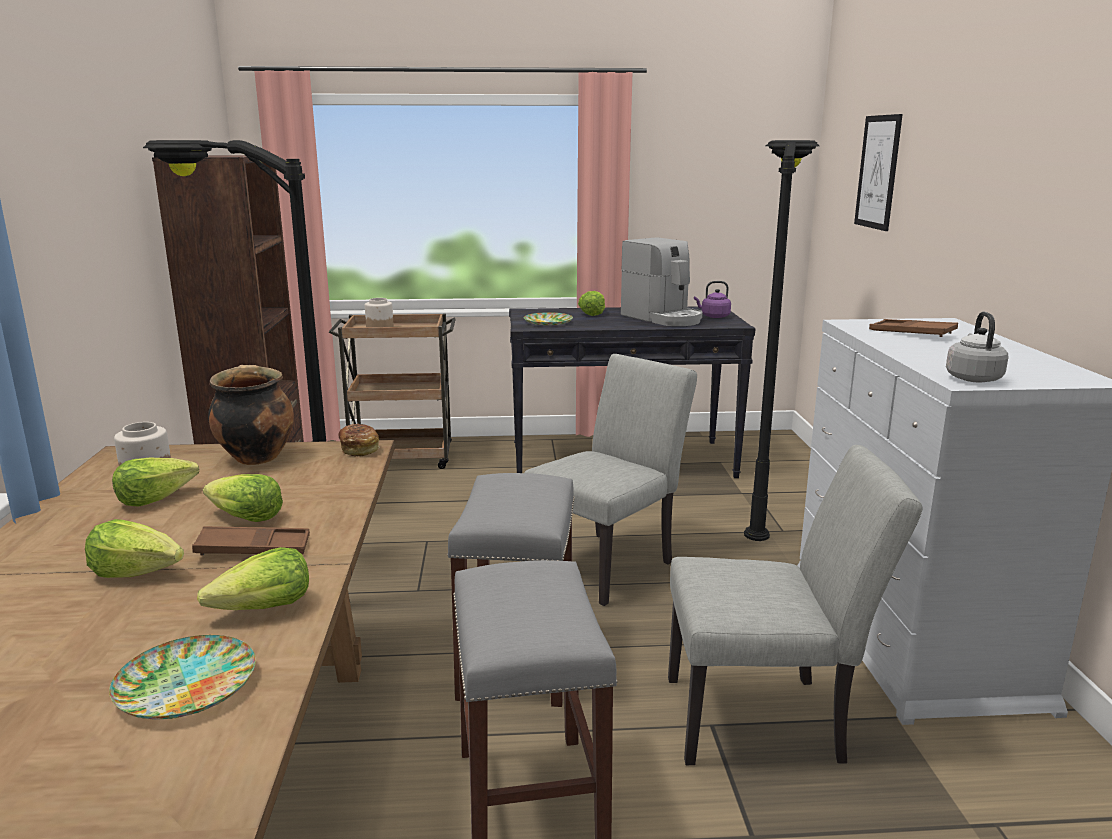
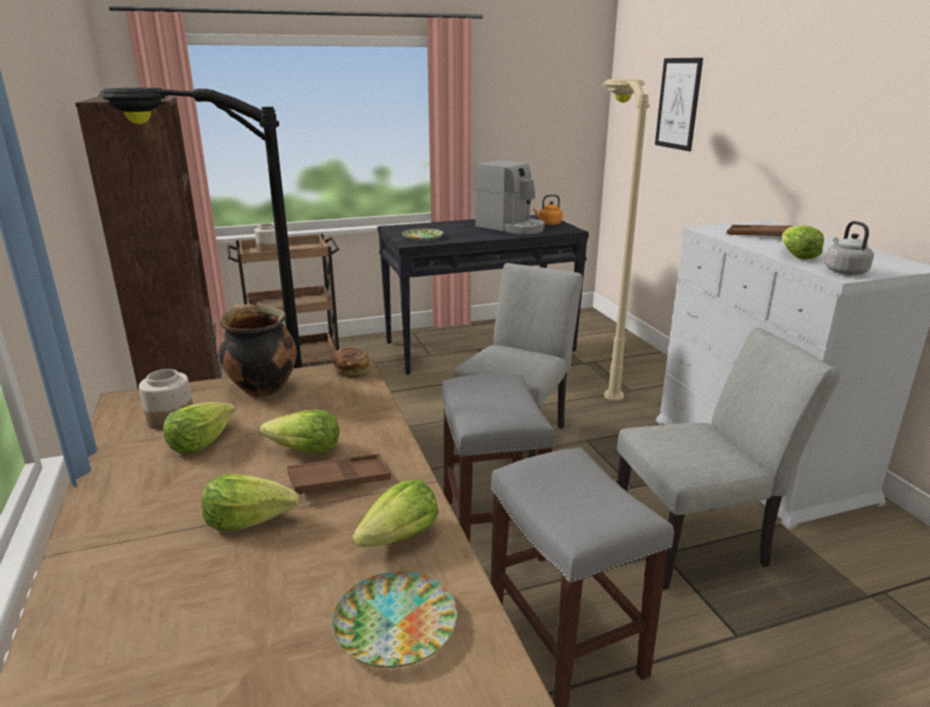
camera: 15 degrees left, 5 degrees up
(592, 313) = (451, 227): lettuce -> lettuce (796, 256)
(713, 316) = (548, 223): purple kettle -> orange kettle
(761, 505) = (603, 371): black floor lamp -> beige floor lamp

